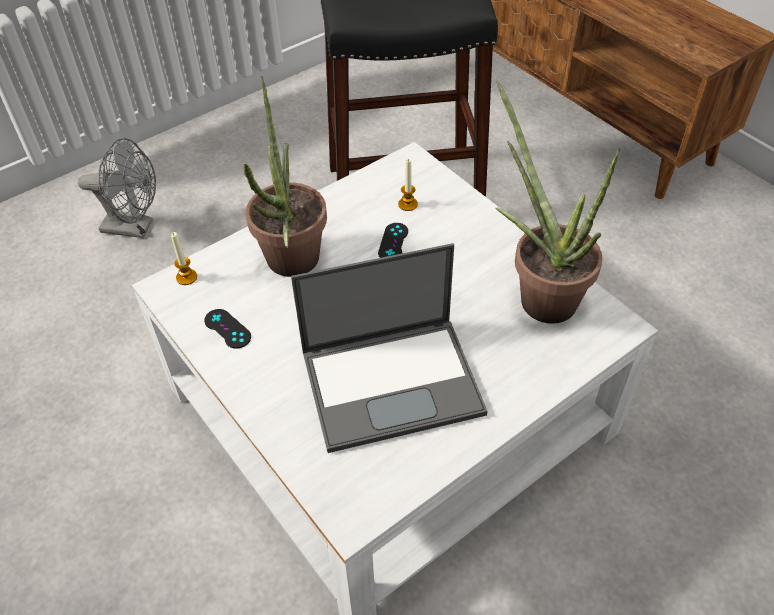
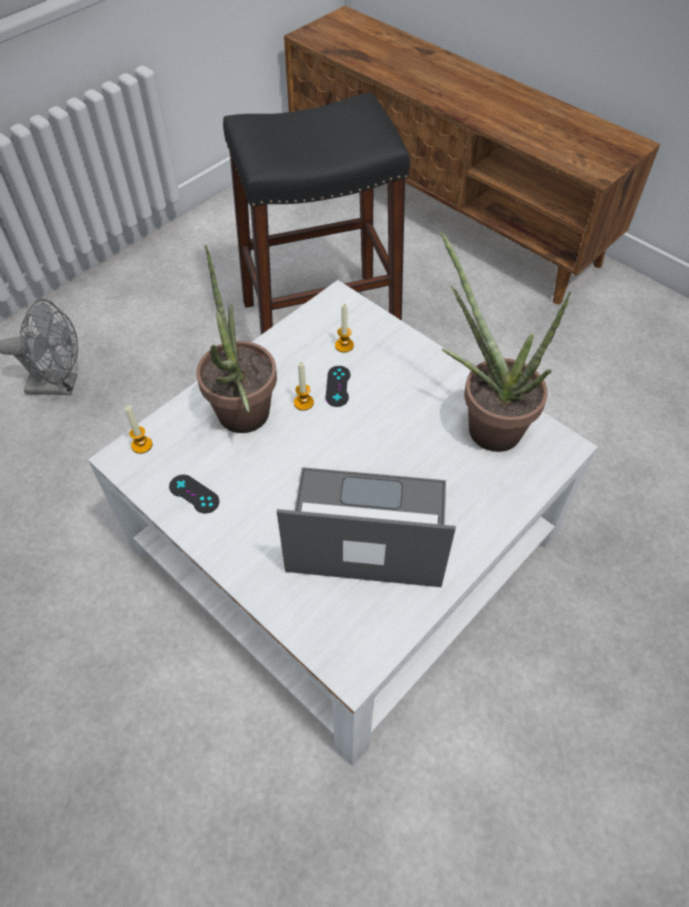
camera: 10 degrees left, 5 degrees up
(355, 254) = (303, 402): none -> candle
(393, 381) = (365, 527): laptop -> laptop turned 150 degrees counterclockwise

